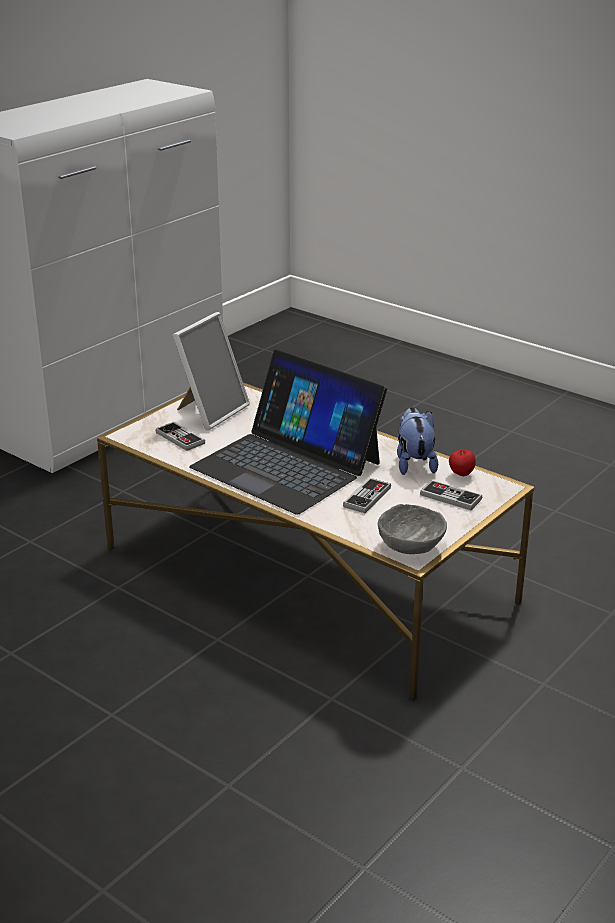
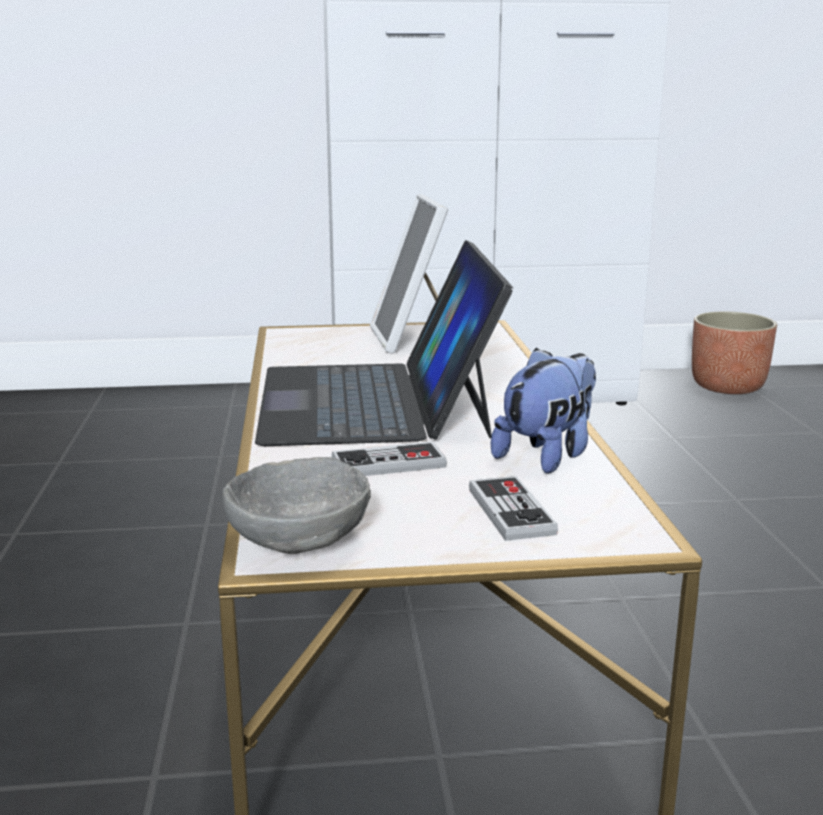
camera: 45 degrees right, 10 degrees down
(180, 438) = (327, 348): game controller -> none
(210, 412) = (414, 339): picture frame -> picture frame turned 90 degrees clockwise
(251, 354) = (728, 387): none -> planter
(461, 475) = (592, 493): apple -> none

